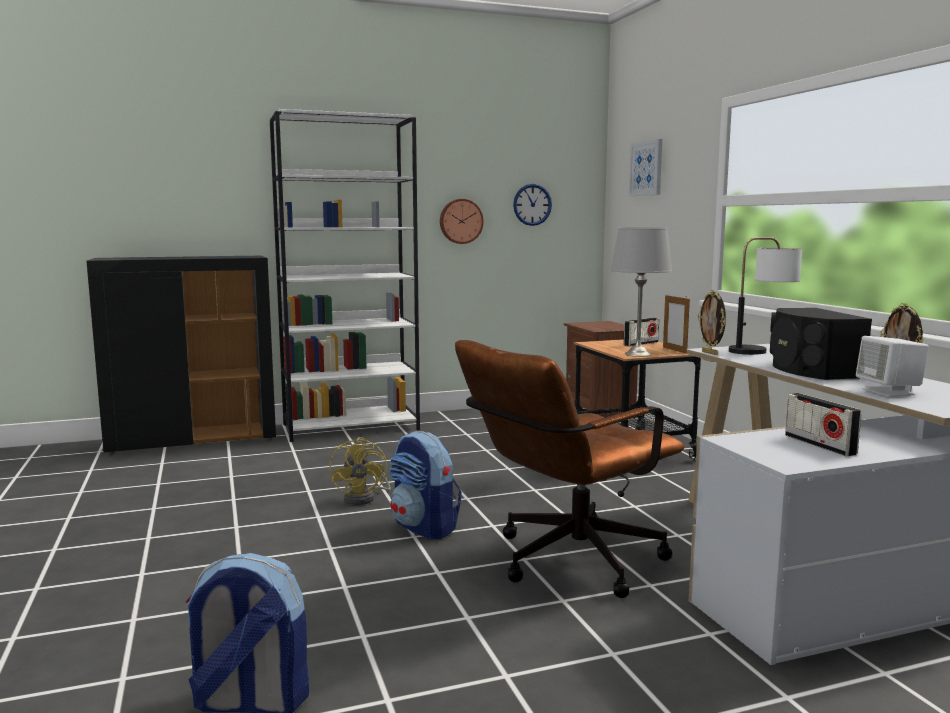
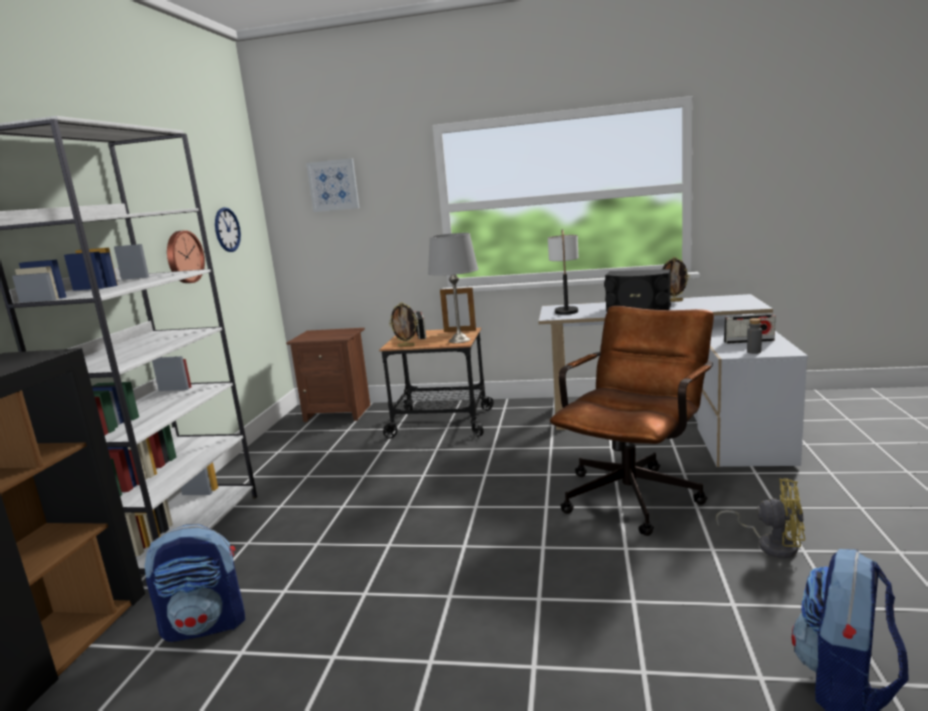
camera: 60 degrees left, 5 degrees up
(365, 498) = (423, 559): yellow fan -> yellow fan (771, 544)
(424, 527) = (527, 538): backpack -> backpack (206, 625)
(566, 562) = (635, 492): brown office chair -> brown office chair turned 135 degrees counterclockwise
(710, 353) = (563, 318): picture frame -> picture frame (406, 346)
(759, 448) = (754, 352): none -> grey bottle
(889, 392) = (709, 307): white speaker -> none

